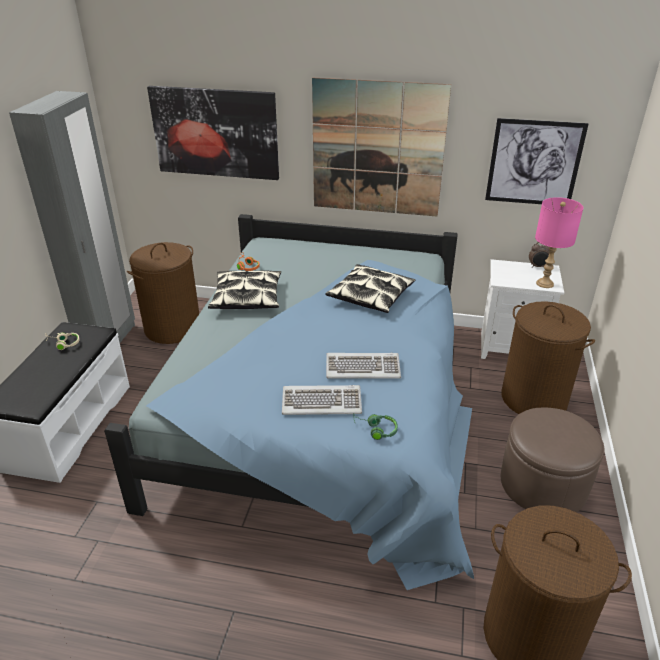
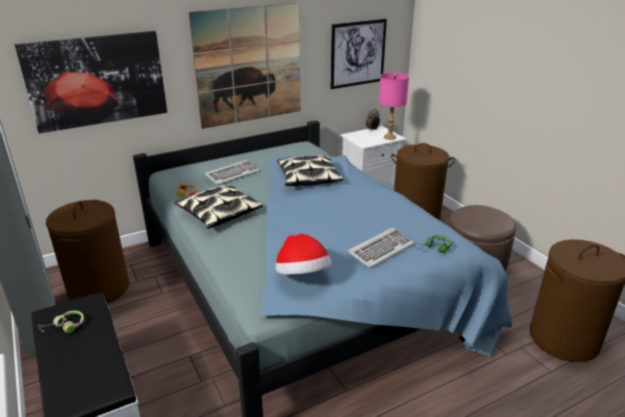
camera: 40 degrees left, 5 degrees down
(220, 389) = (302, 276): none -> hat
(363, 368) = (373, 219): keyboard -> keyboard (232, 174)

